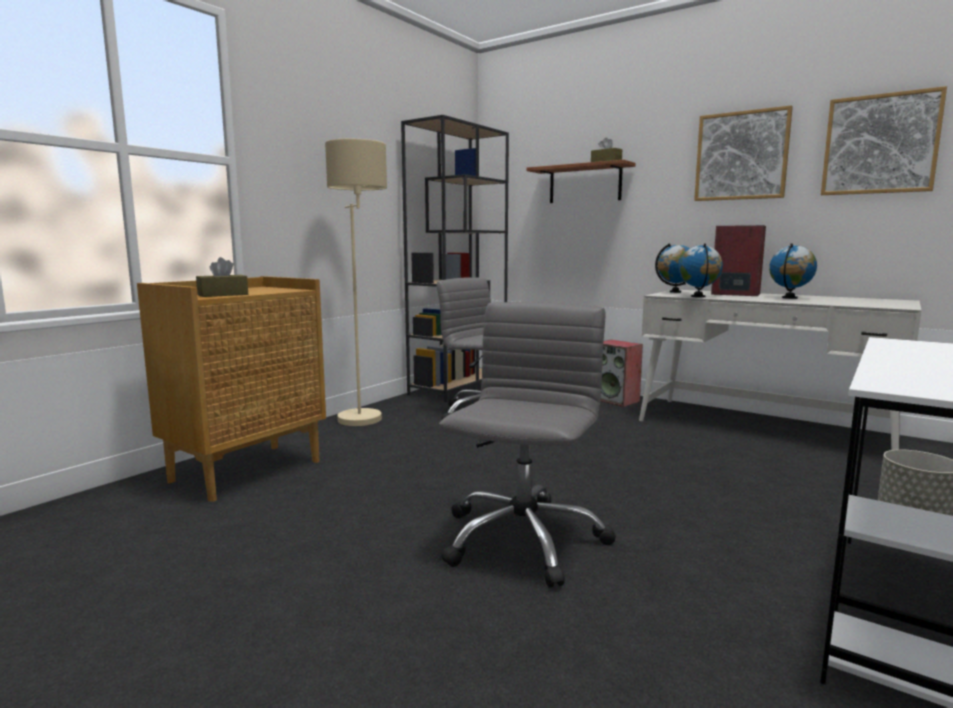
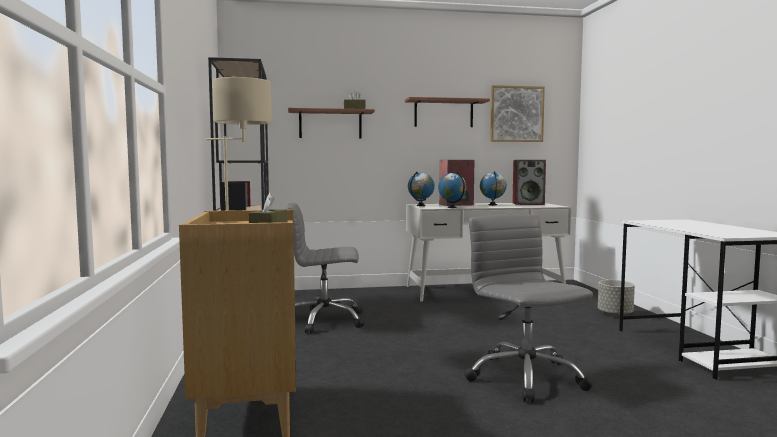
camera: 45 degrees left, 5 degrees down
(617, 400) = (379, 292): speaker -> speaker (528, 204)
(741, 156) = (443, 113): picture -> shelf

